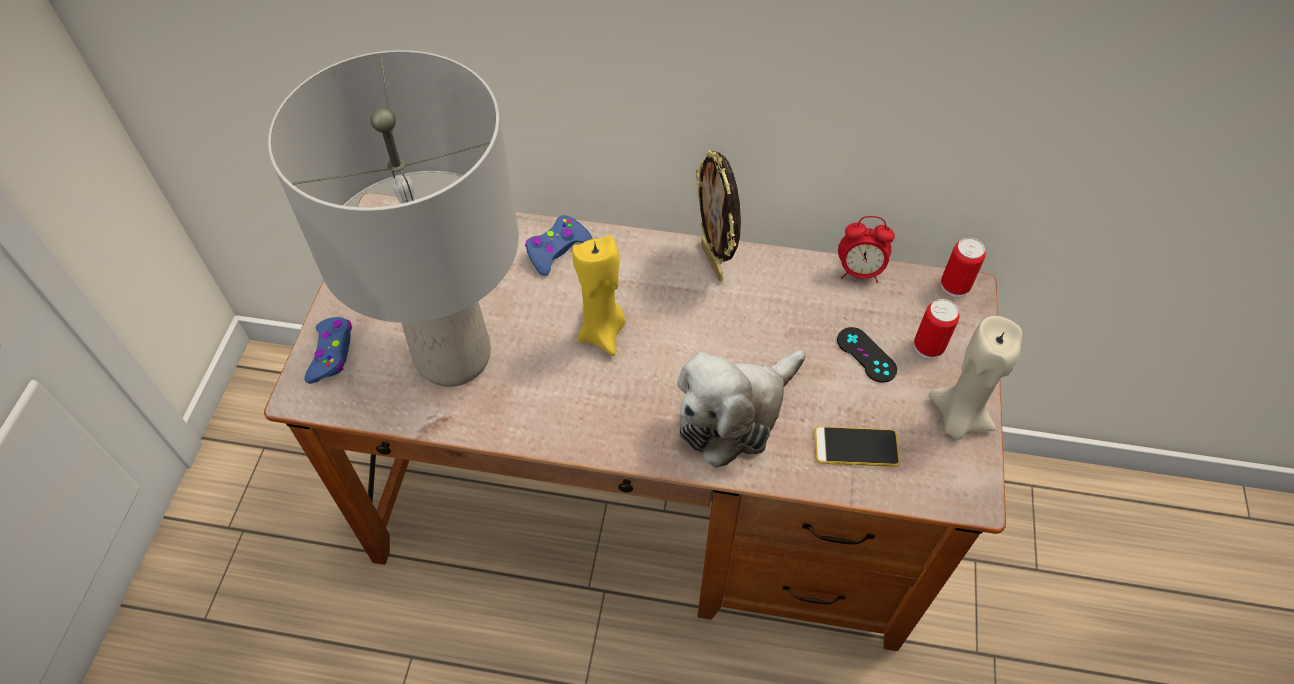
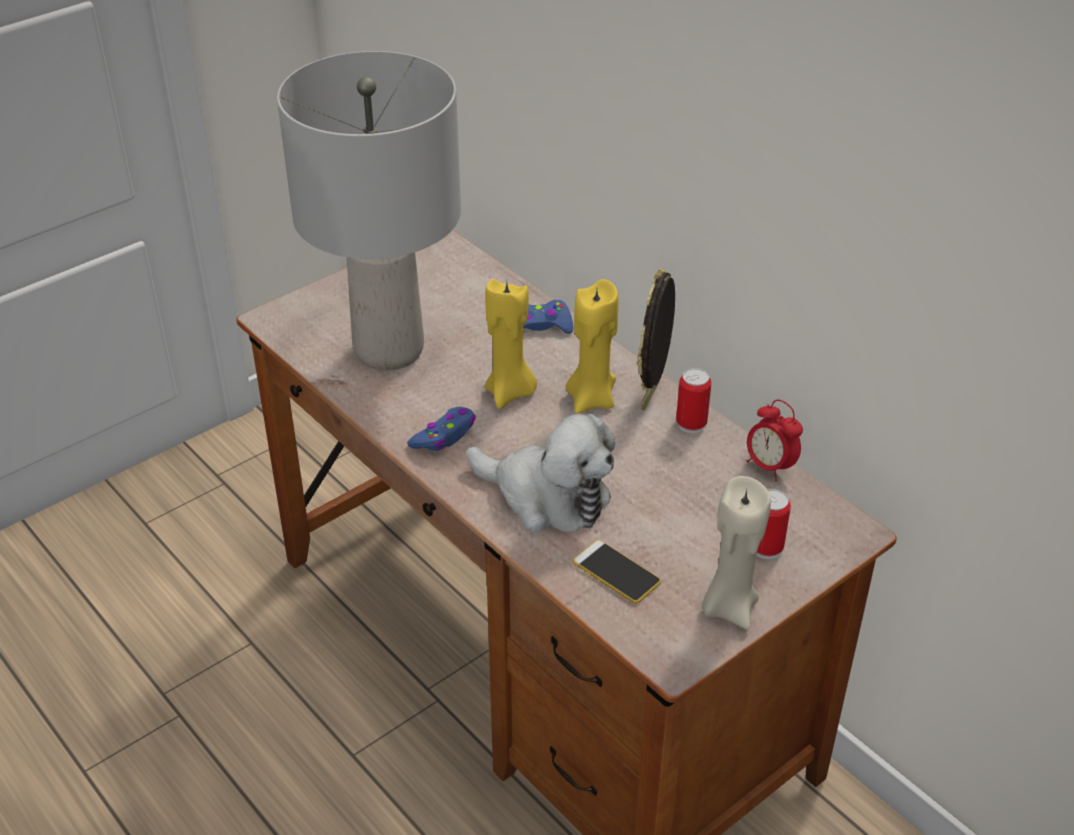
camera: 40 degrees right, 15 degrees down
(332, 354) = (314, 306): blue game controller -> blue game controller (444, 436)
(672, 295) = (591, 399): none -> yellow candle
(735, 414) = (547, 497): plush toy -> plush toy turned 150 degrees counterclockwise
(866, 355) = (703, 522): black game controller -> none
(955, 286) = (847, 522): can -> can (691, 423)

